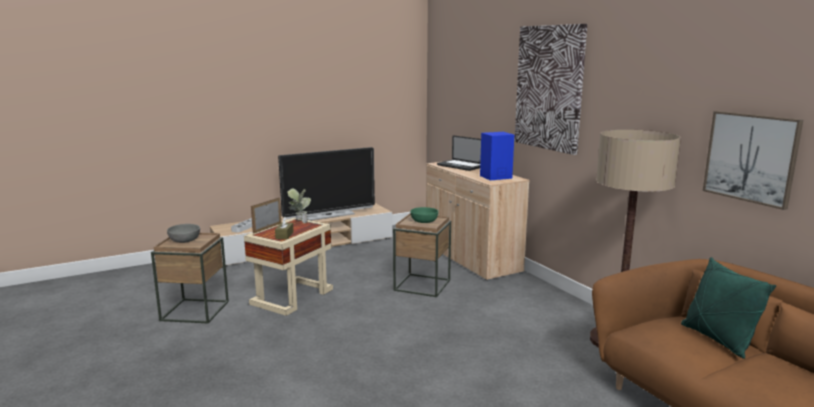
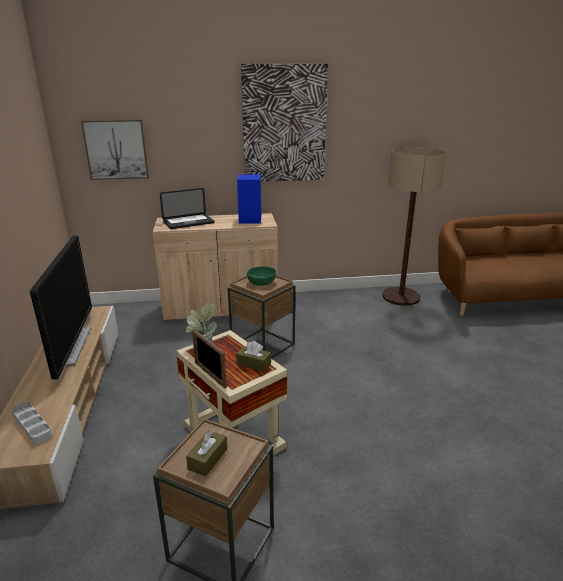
camera: 70 degrees left, 10 degrees up
(184, 240) = (207, 459): grey bowl -> brown tissue box
(718, 339) = (491, 259): green pillow -> none
(751, 157) = (461, 153): picture -> picture (116, 149)

